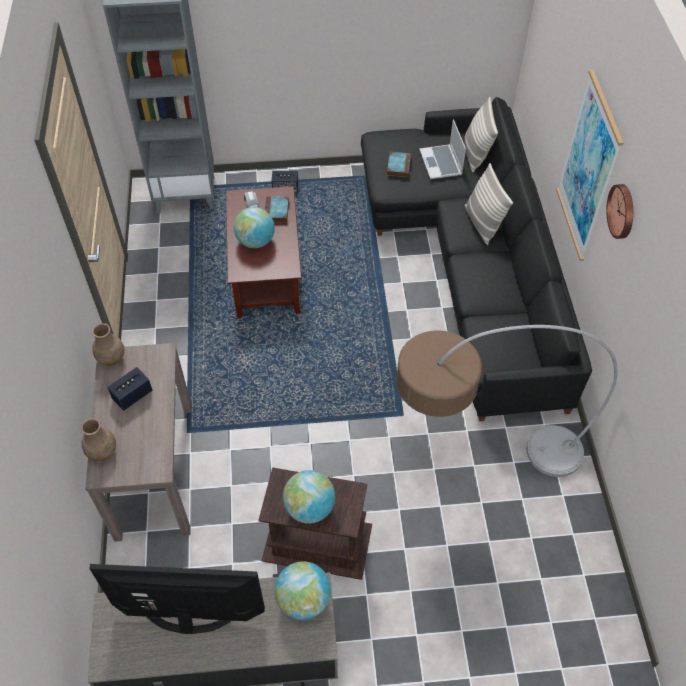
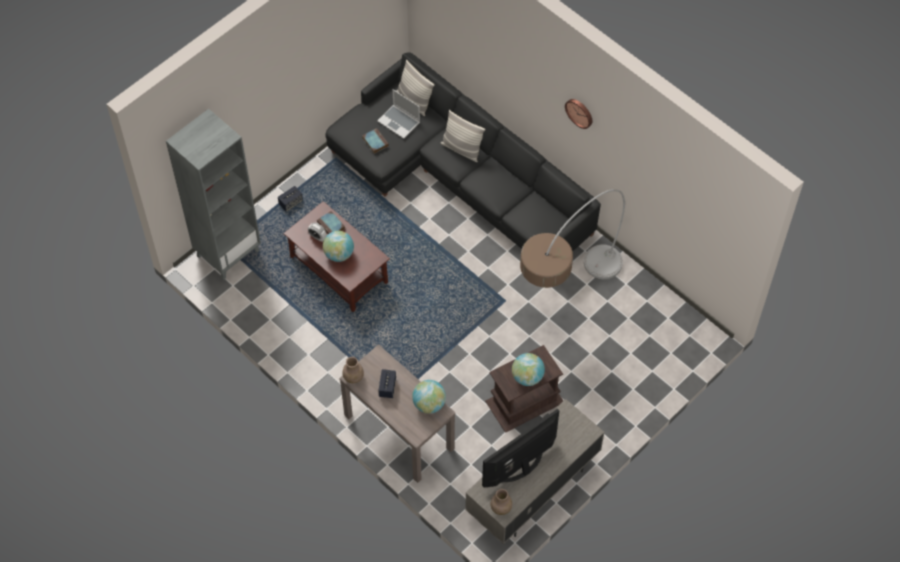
camera: 40 degrees left, 5 degrees up
(103, 452) = (404, 425): brown vase -> brown vase (501, 507)
(303, 599) = (565, 419): globe -> globe (429, 404)
(588, 168) = (532, 91): picture -> none

